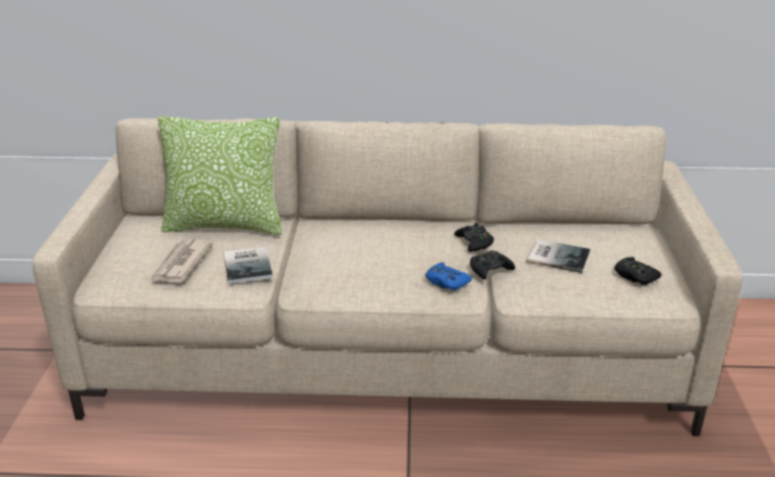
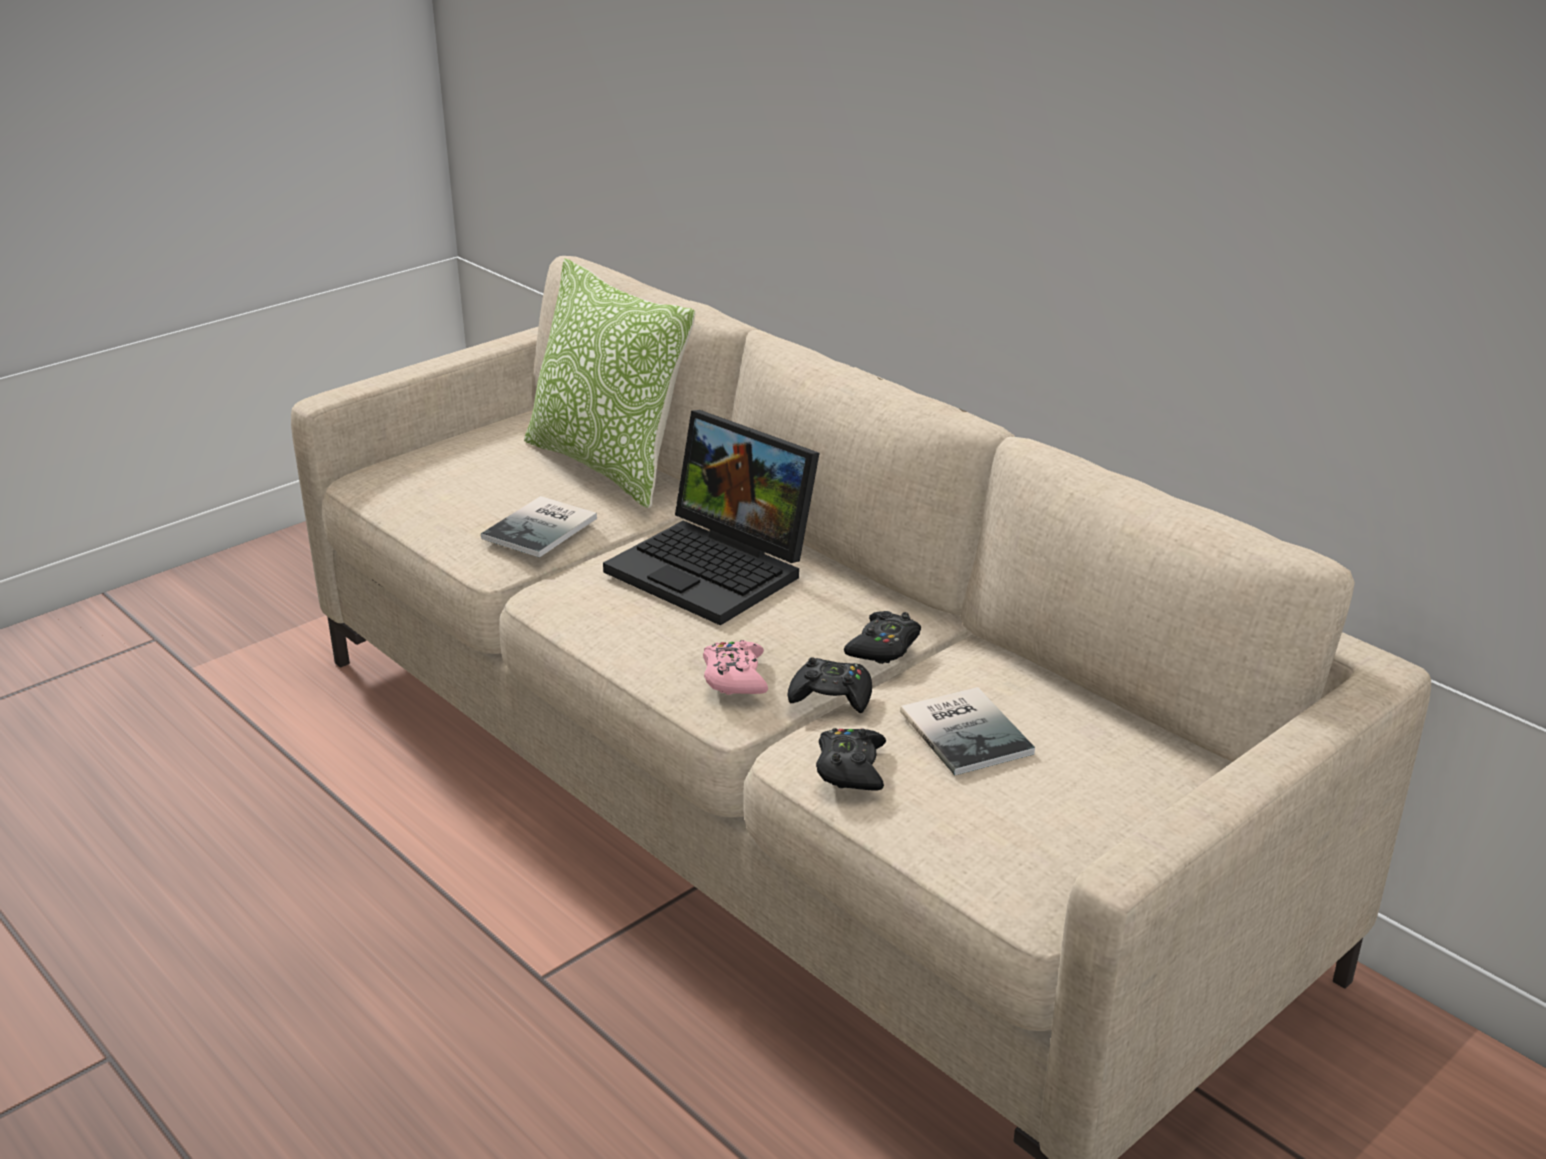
camera: 45 degrees right, 0 degrees up
(181, 264) = (475, 490): newspaper -> none
(360, 244) = (717, 569): none -> laptop
(446, 282) = (735, 677): blue game controller -> pink game controller
(635, 276) = (1036, 830): black game controller -> black game controller (850, 768)

